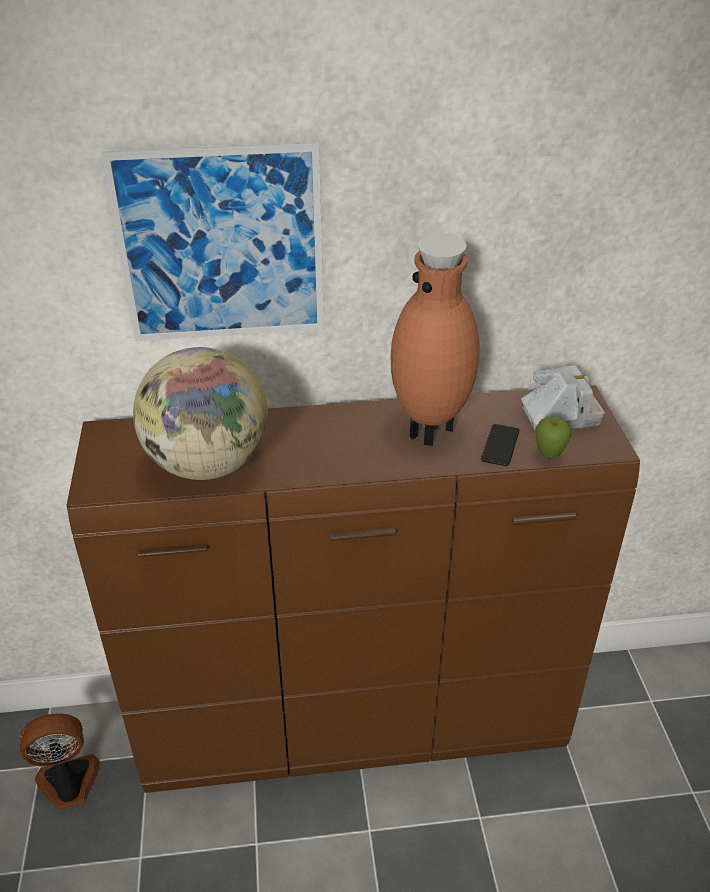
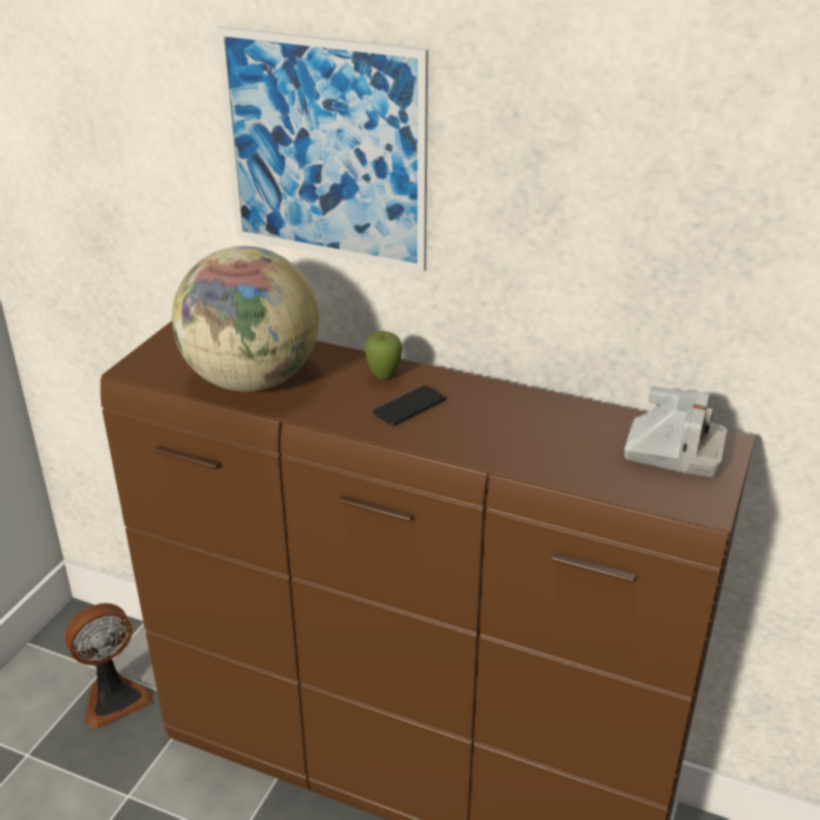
camera: 30 degrees right, 5 degrees down
(69, 784) = (114, 698): fan -> fan turned 135 degrees clockwise
(431, 430) = (505, 421): brown vase -> none
(500, 445) = (568, 460): phone -> phone (409, 406)
(549, 456) = (616, 489): apple -> apple (383, 377)

